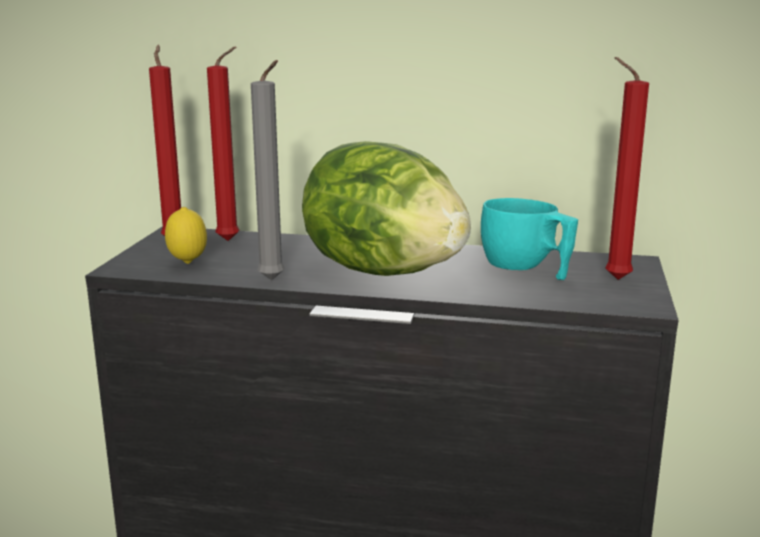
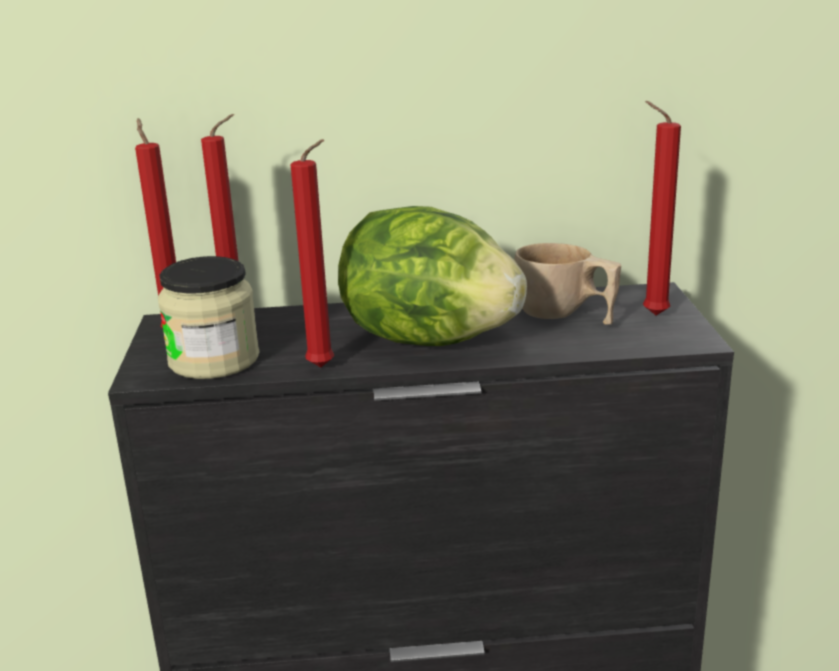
camera: 15 degrees left, 5 degrees up
(188, 263) = (214, 360): lemon -> jar
(274, 281) = (324, 368): grey candle -> red candle
(527, 269) = (565, 316): turquoise cup -> beige cup

